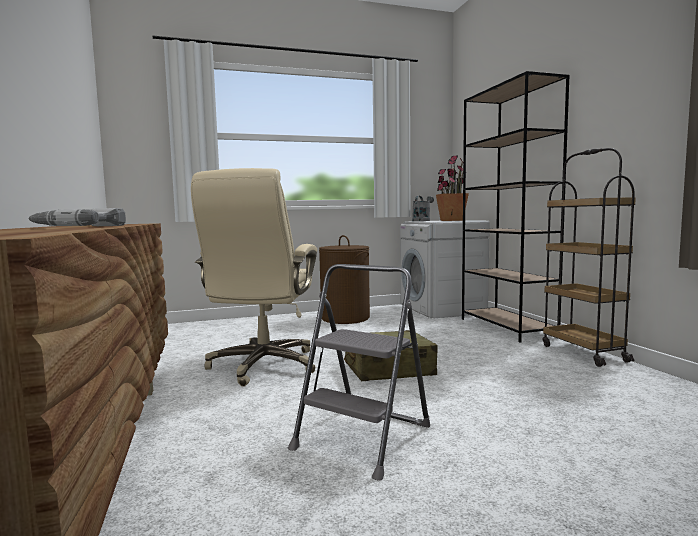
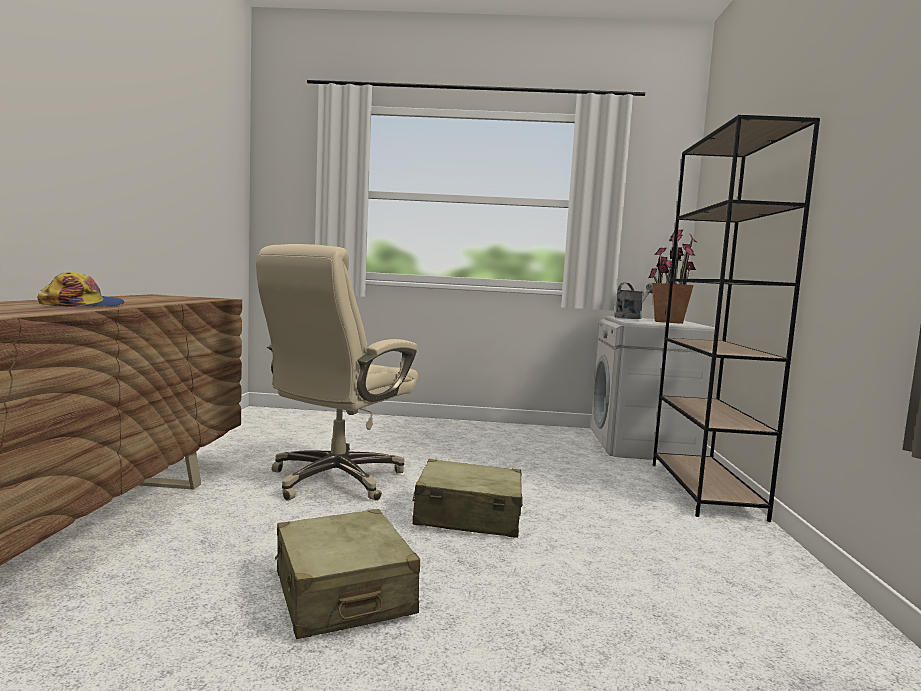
camera: 20 degrees right, 0 degrees up
(81, 227) = (83, 305): power drill -> cap
(345, 318) = (498, 436): brown laundry basket -> none
(366, 434) = (342, 593): grey step ladder -> beige suitcase
(583, 353) = (779, 555): brown cart -> none

